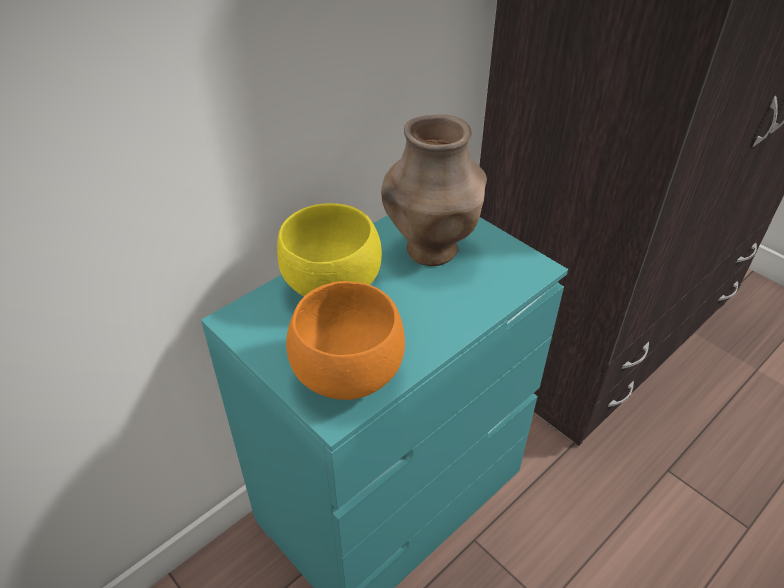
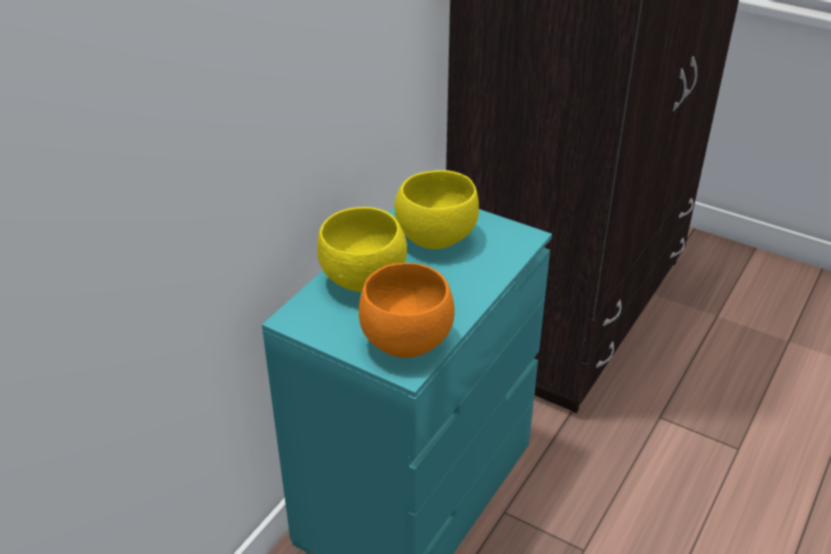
camera: 15 degrees left, 5 degrees down
(431, 250) = (434, 237): brown vase -> yellow bowl

